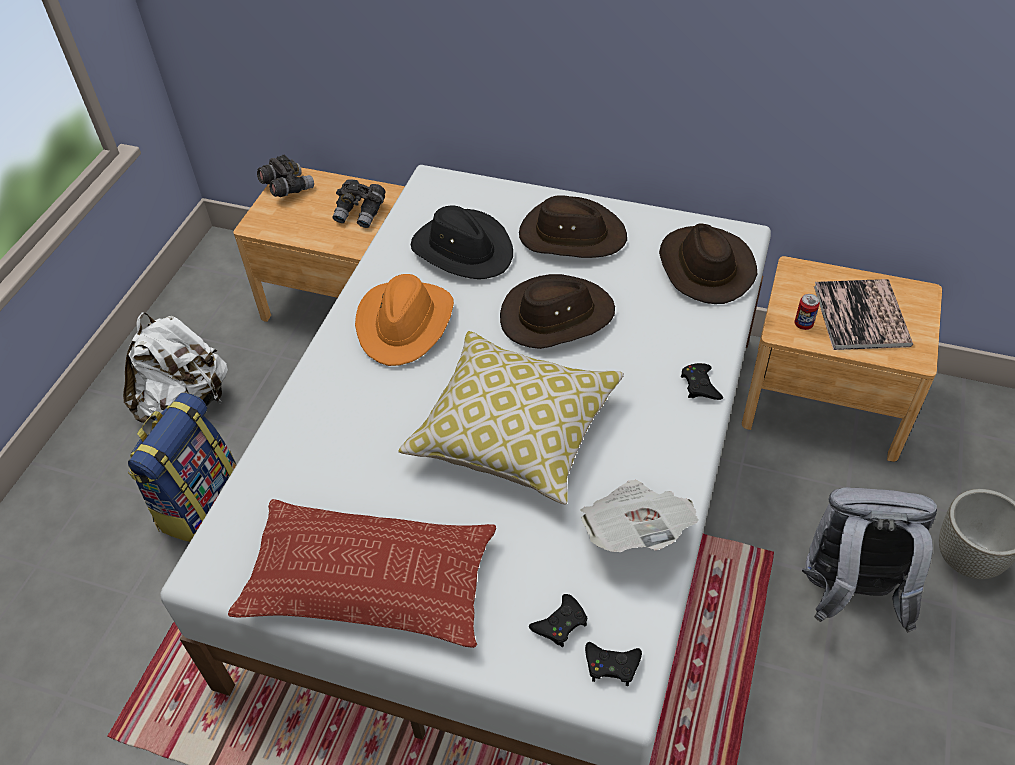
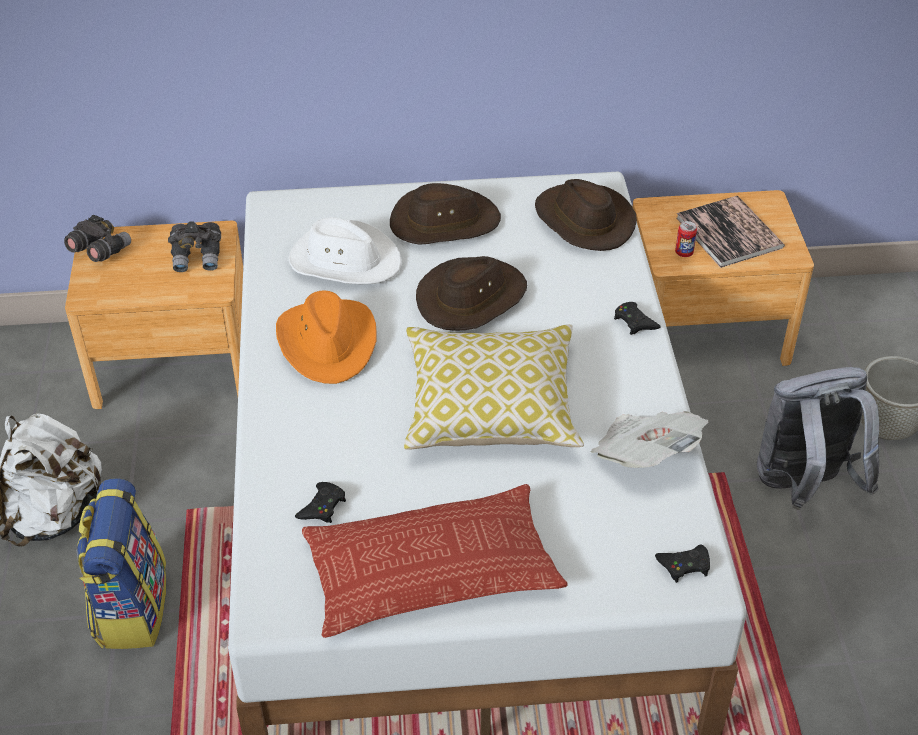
camera: 25 degrees left, 5 degrees down
(463, 249) = (344, 260): black hat -> white hat
(560, 624) = (623, 548): black game controller -> black game controller (322, 507)

